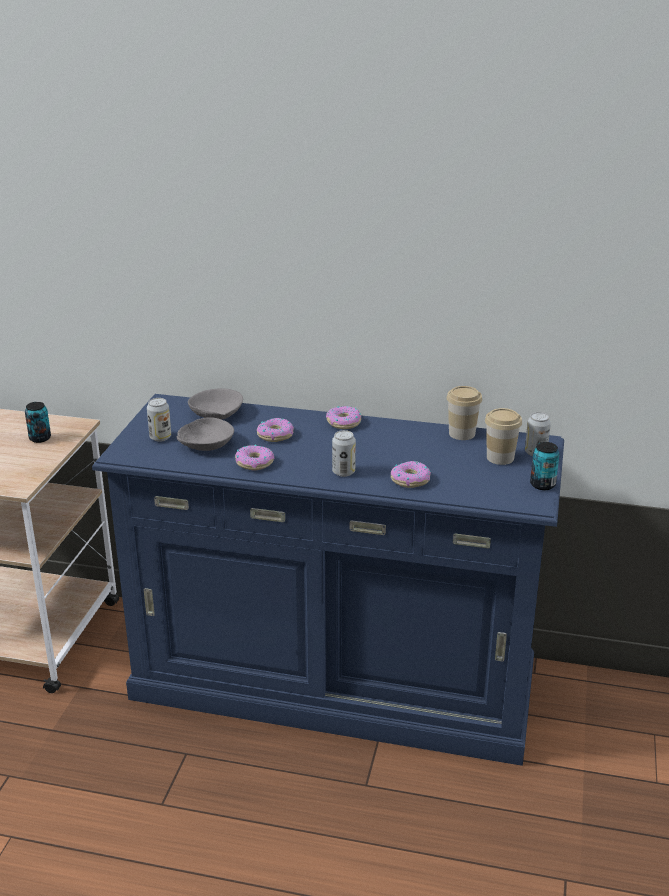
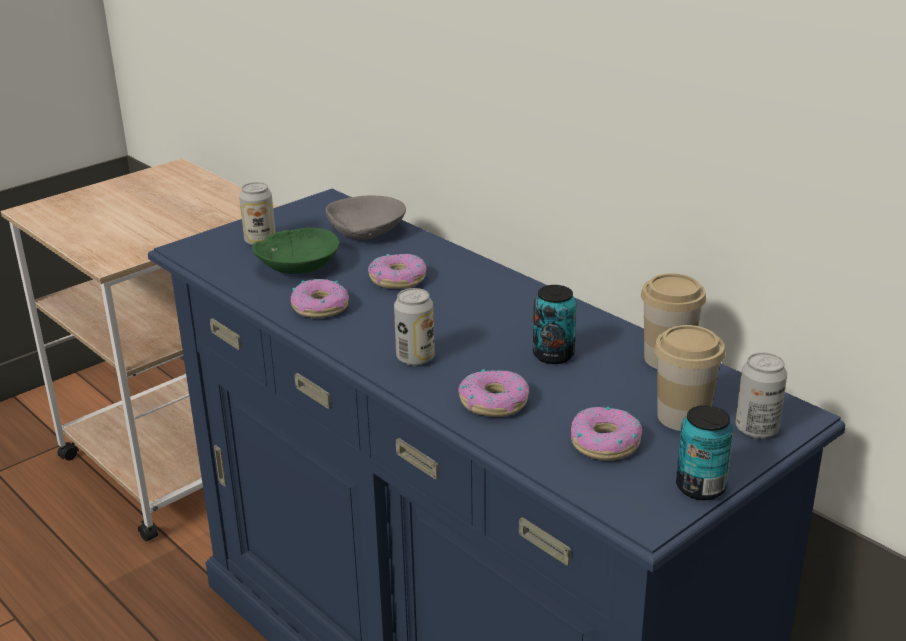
camera: 35 degrees right, 0 degrees up
(40, 438) = (203, 215): can -> can (553, 355)
(205, 445) = (297, 266): grey bowl -> green bowl
(343, 422) = (511, 289): donut -> donut (604, 443)

